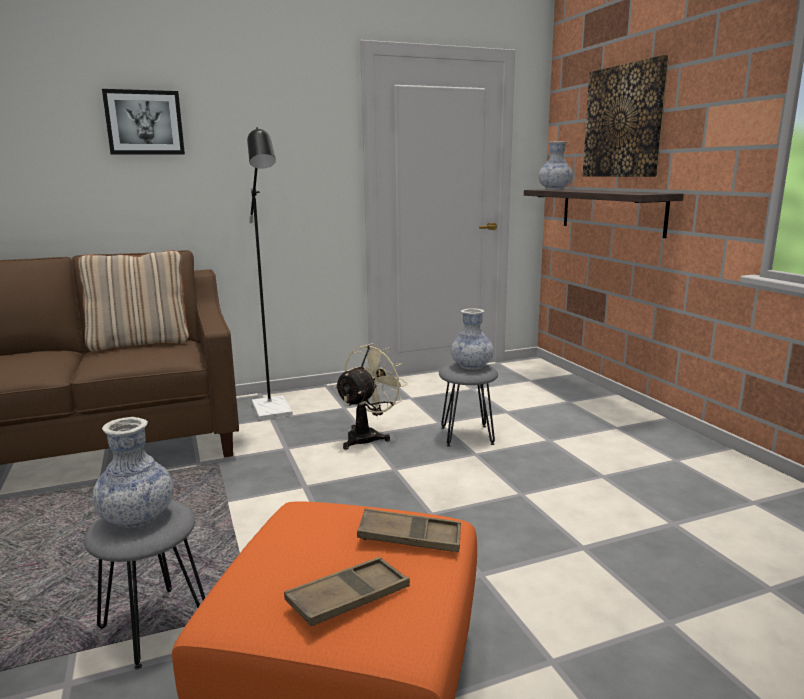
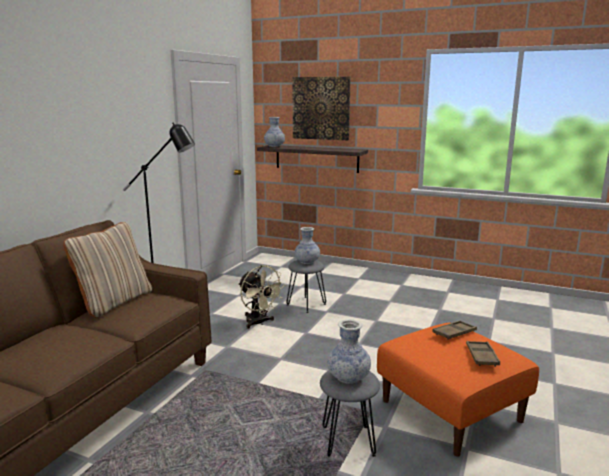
camera: 45 degrees left, 0 degrees up
(144, 122) = (50, 116): picture -> none
(368, 436) = (259, 323): beige fan -> beige fan turned 150 degrees clockwise

